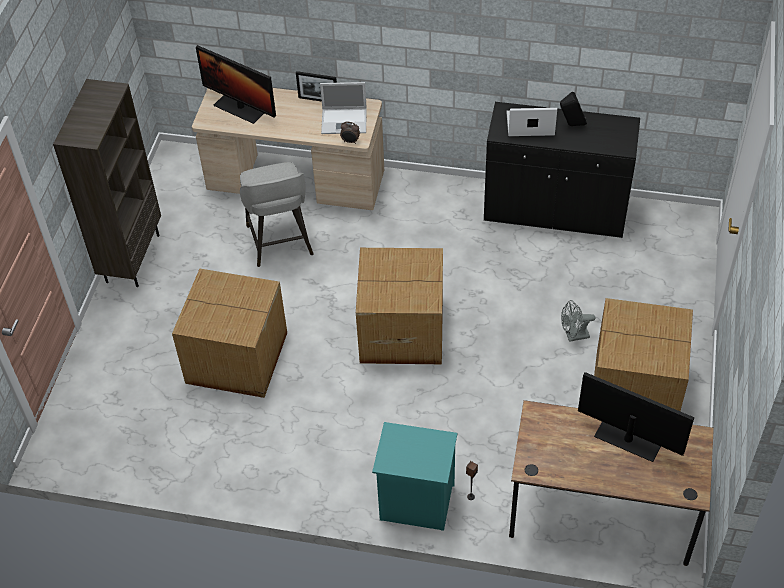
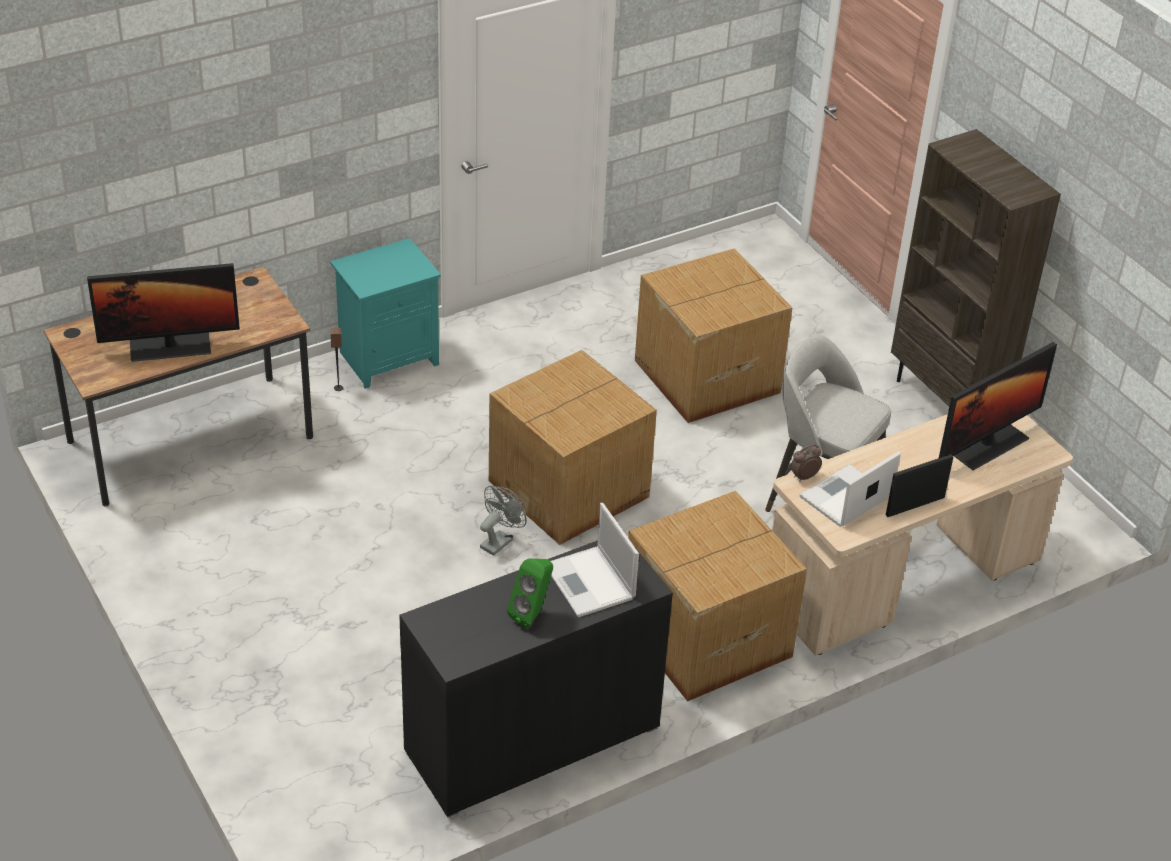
camera: 135 degrees right, 10 degrees down
(240, 108) = (987, 444): monitor -> monitor turned 150 degrees clockwise
(529, 124) = (590, 583): laptop -> laptop turned 105 degrees clockwise
(571, 125) = (532, 614): black speaker -> green speaker
(573, 336) = (363, 590): grey fan -> grey fan (499, 540)
(636, 389) = (238, 572): cardboard box -> cardboard box (703, 637)

